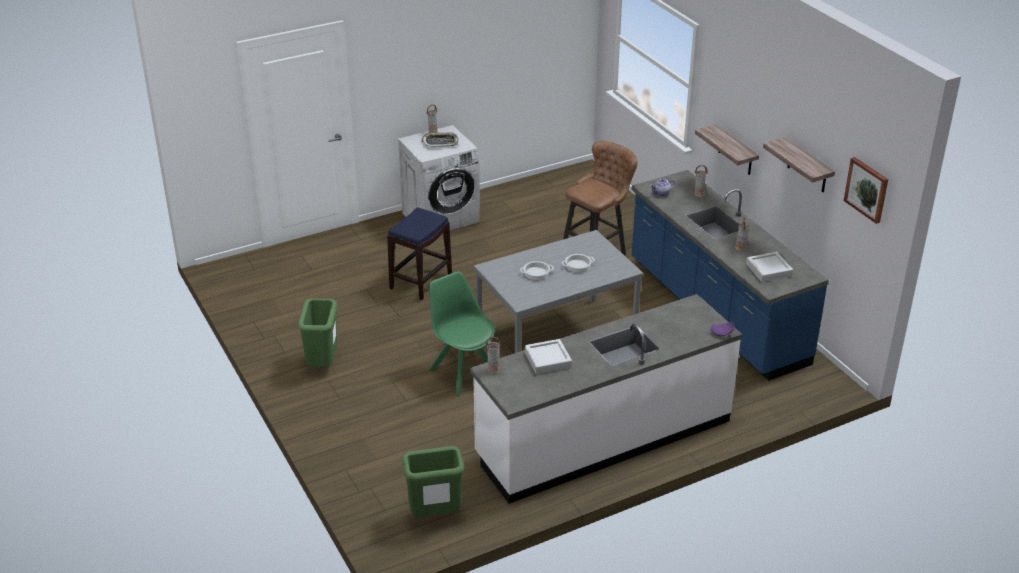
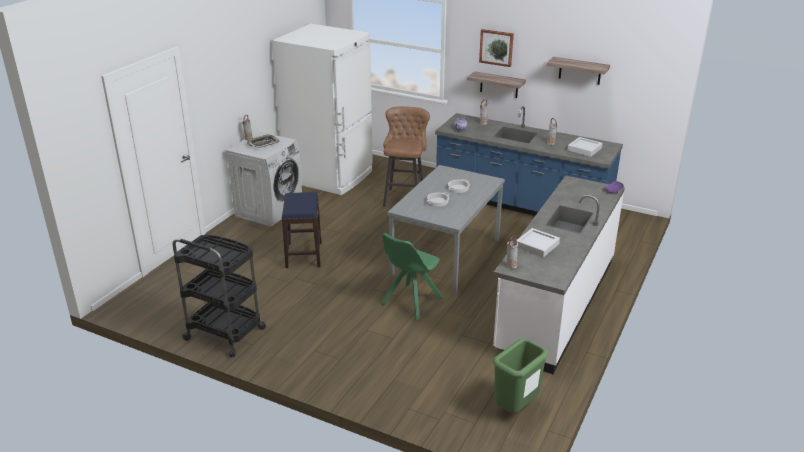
camera: 35 degrees left, 5 degrees down
(274, 332) = (225, 333): none -> black cart
(322, 364) = (295, 340): green trash can -> none
(463, 372) = (410, 302): green chair -> green chair turned 75 degrees counterclockwise
(546, 197) = (329, 175): none -> white fridge
(867, 189) = (645, 67): picture -> picture (496, 47)

